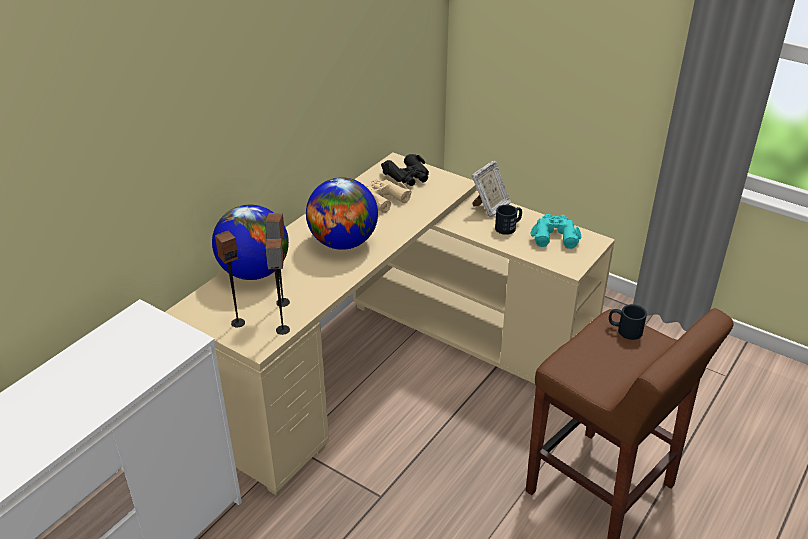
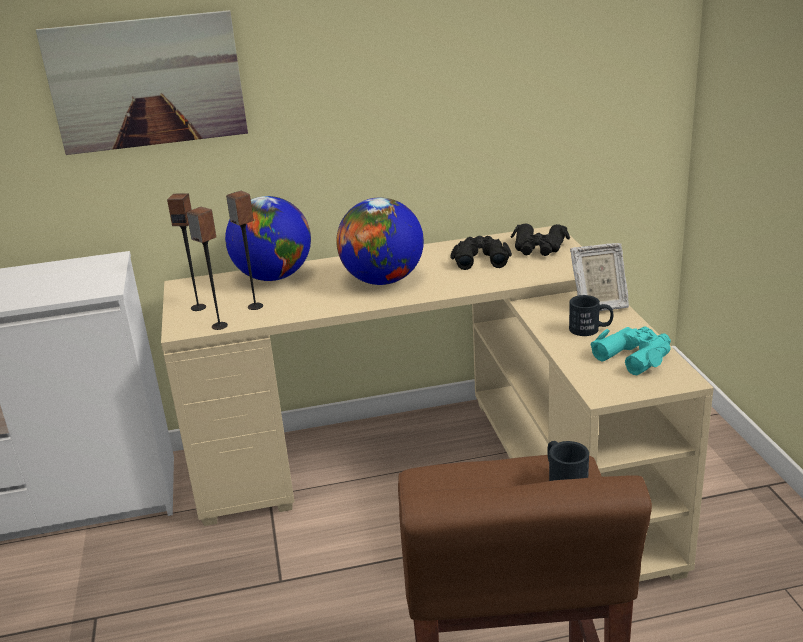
camera: 45 degrees right, 10 degrees down
(137, 140) = (147, 82): none -> picture
(382, 199) = (480, 258): beige binoculars -> black binoculars

